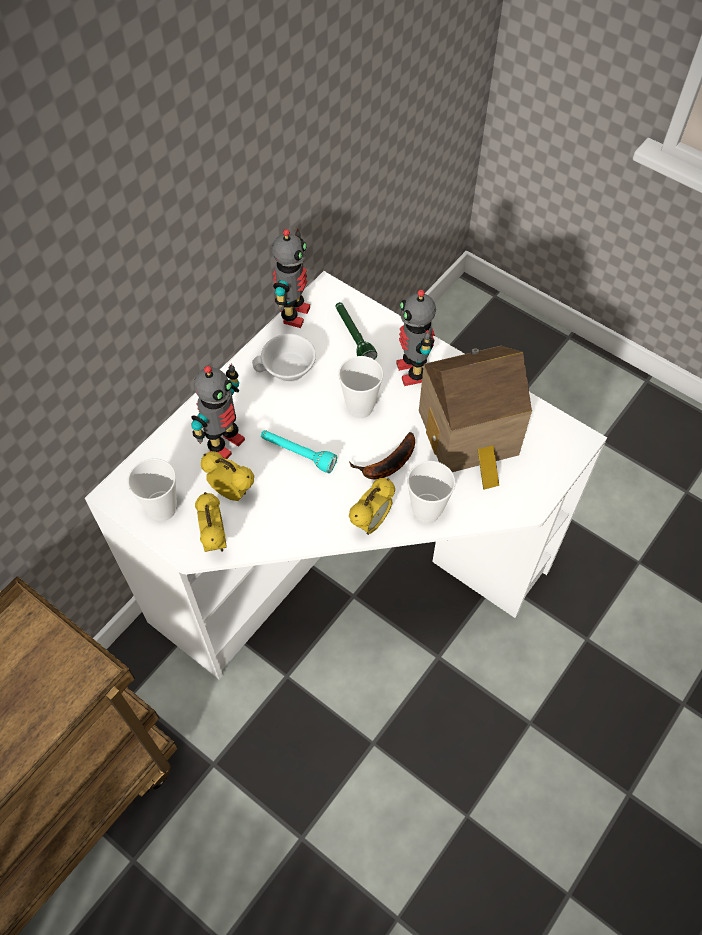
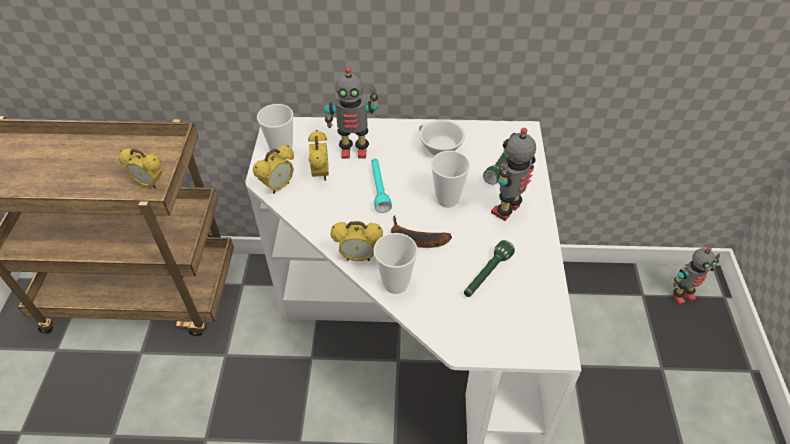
camera: 55 degrees right, 10 degrees down
(65, 676) = (149, 183): none -> alarm clock
(294, 314) = (486, 127): toy robot -> toy robot (682, 295)
(470, 437) = (486, 275): toy house -> green flashlight

